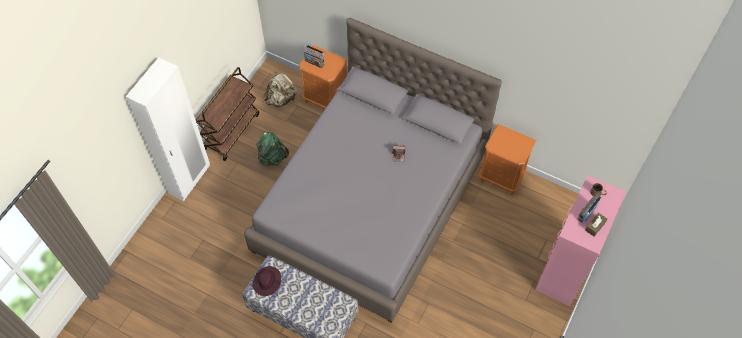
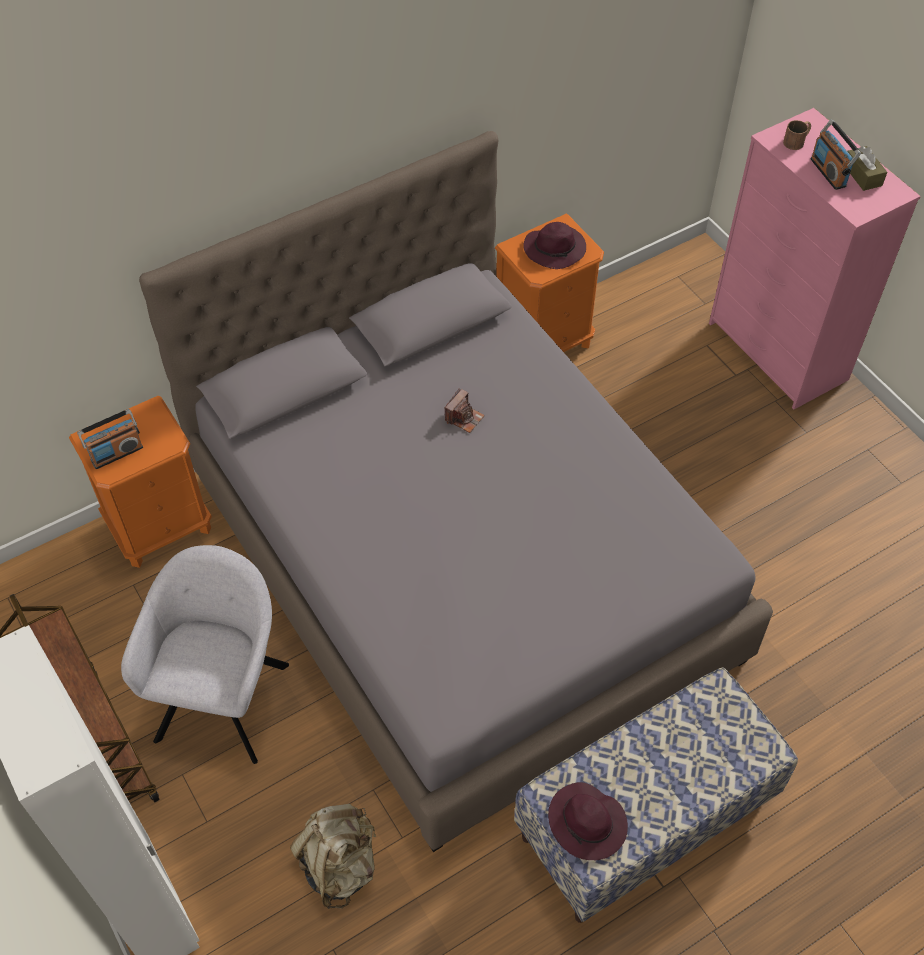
camera: 60 degrees left, 5 degrees down
(272, 157) = (224, 696): green backpack -> grey armchair
(281, 99) = (91, 607): beige backpack -> beige backpack (340, 864)
(511, 145) = (555, 249): none -> purple hat

